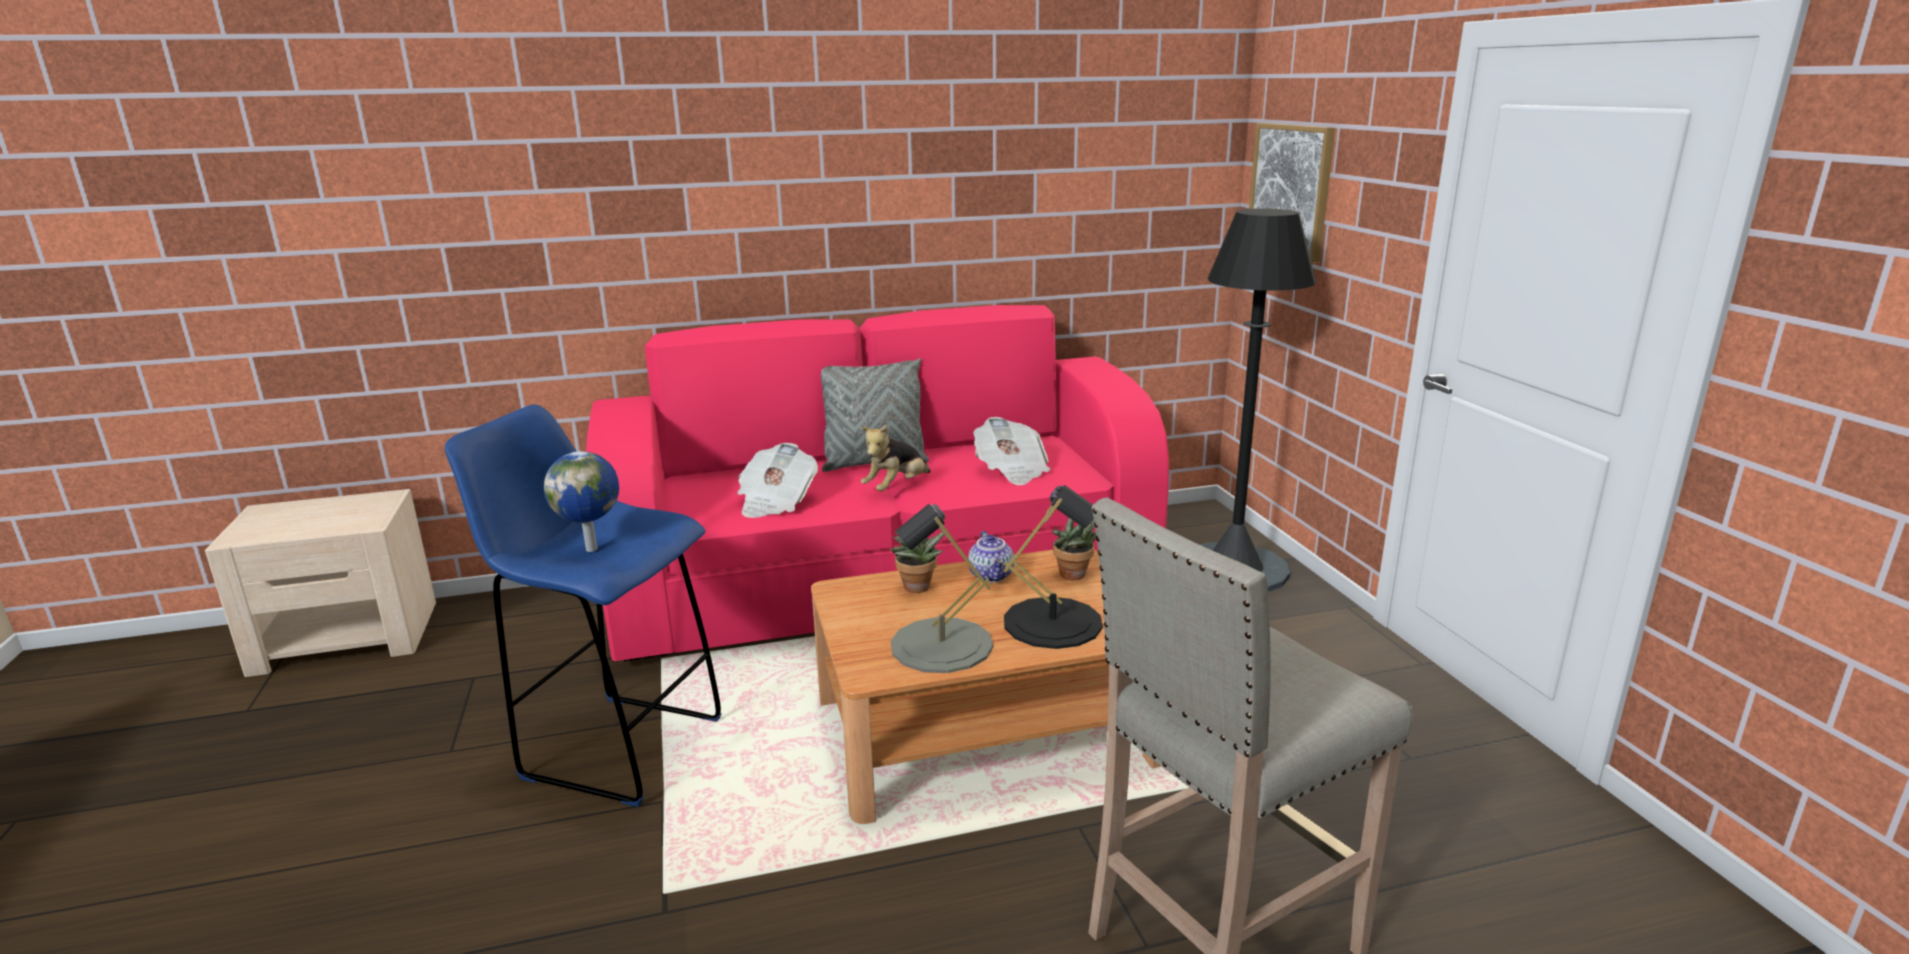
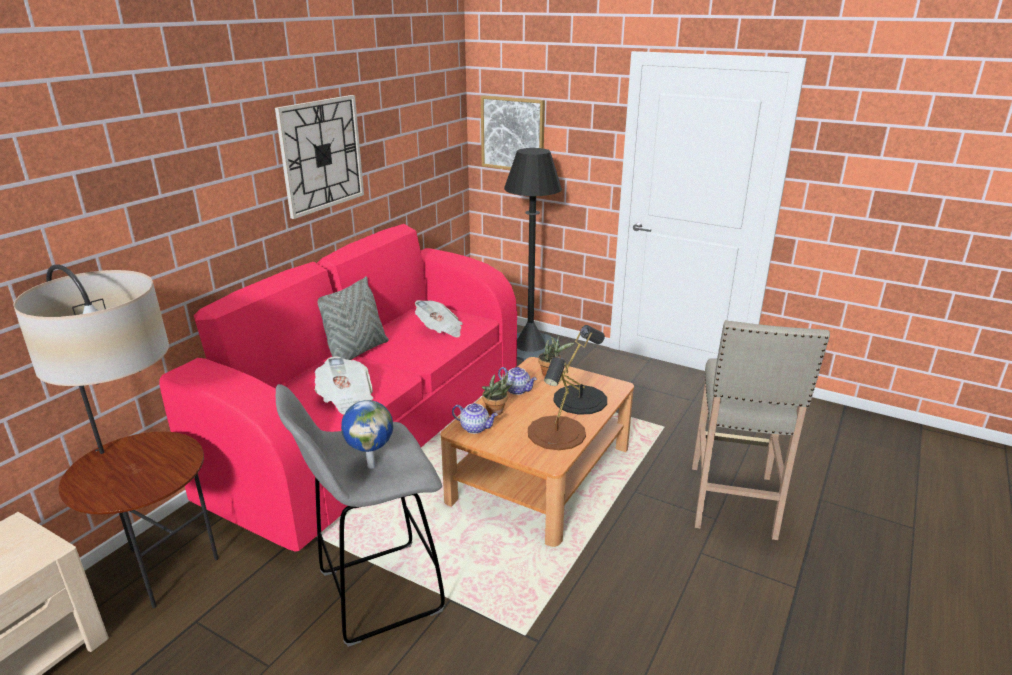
camera: 45 degrees left, 5 degrees up
(524, 619) = (162, 568): none -> floor lamp
(618, 747) = (376, 593): blue stool -> grey stool
(860, 594) = (475, 428): none -> teapot
(896, 488) = (398, 362): plush toy -> none
(901, 176) = (321, 155): none -> wall clock
(941, 645) = (556, 433): grey table lamp -> brown table lamp

